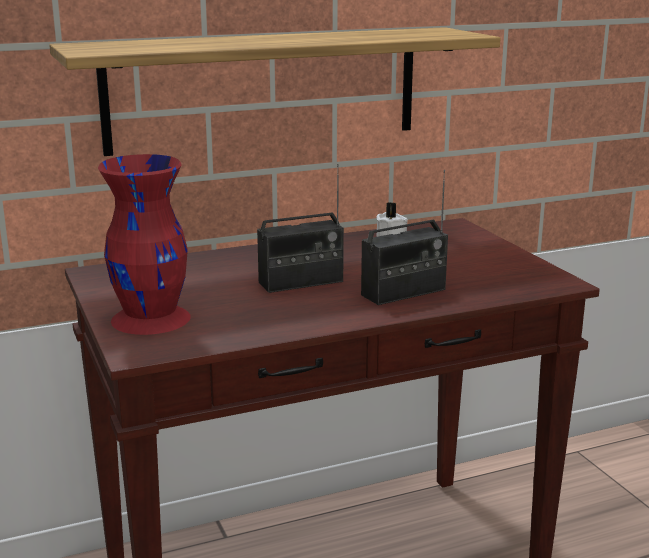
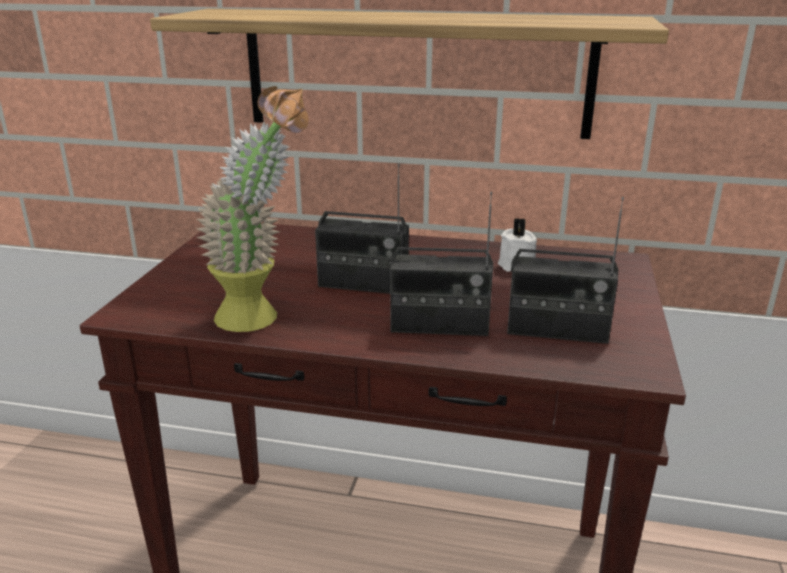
camera: 35 degrees right, 5 degrees up
(152, 319) = (189, 284): red vase -> none
(265, 322) = (263, 317): none -> potted plant
(481, 275) = (557, 330): none -> radio

